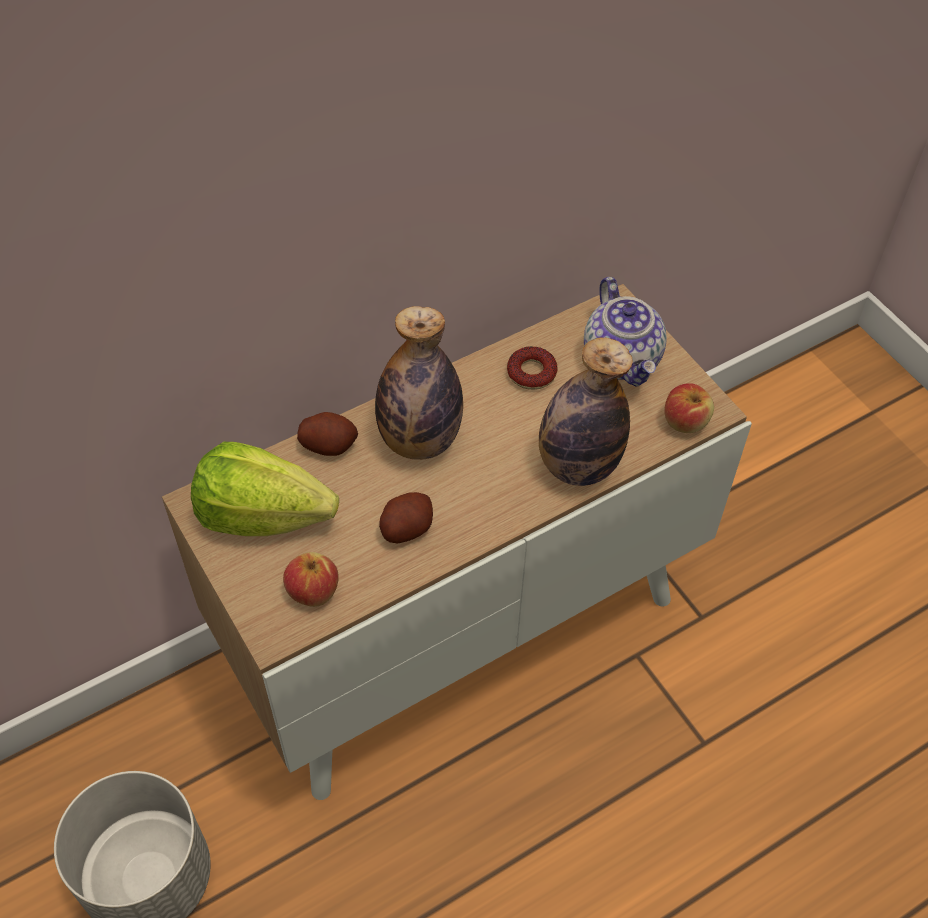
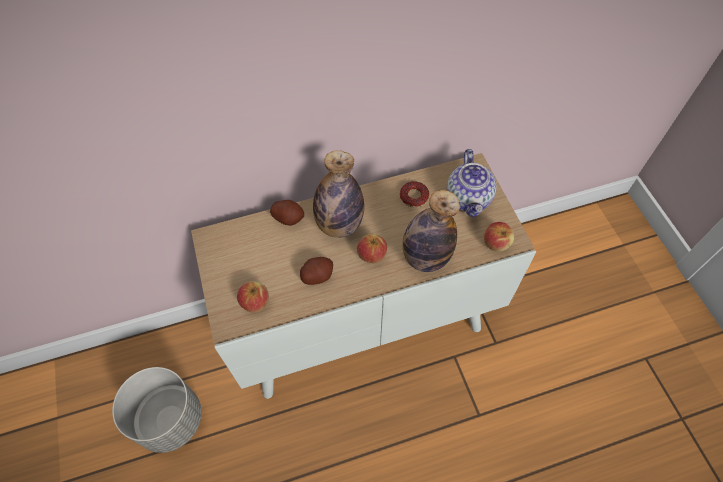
camera: 15 degrees right, 5 degrees up
(262, 515) = (241, 252): lettuce -> none
(488, 477) = (371, 255): none -> apple

